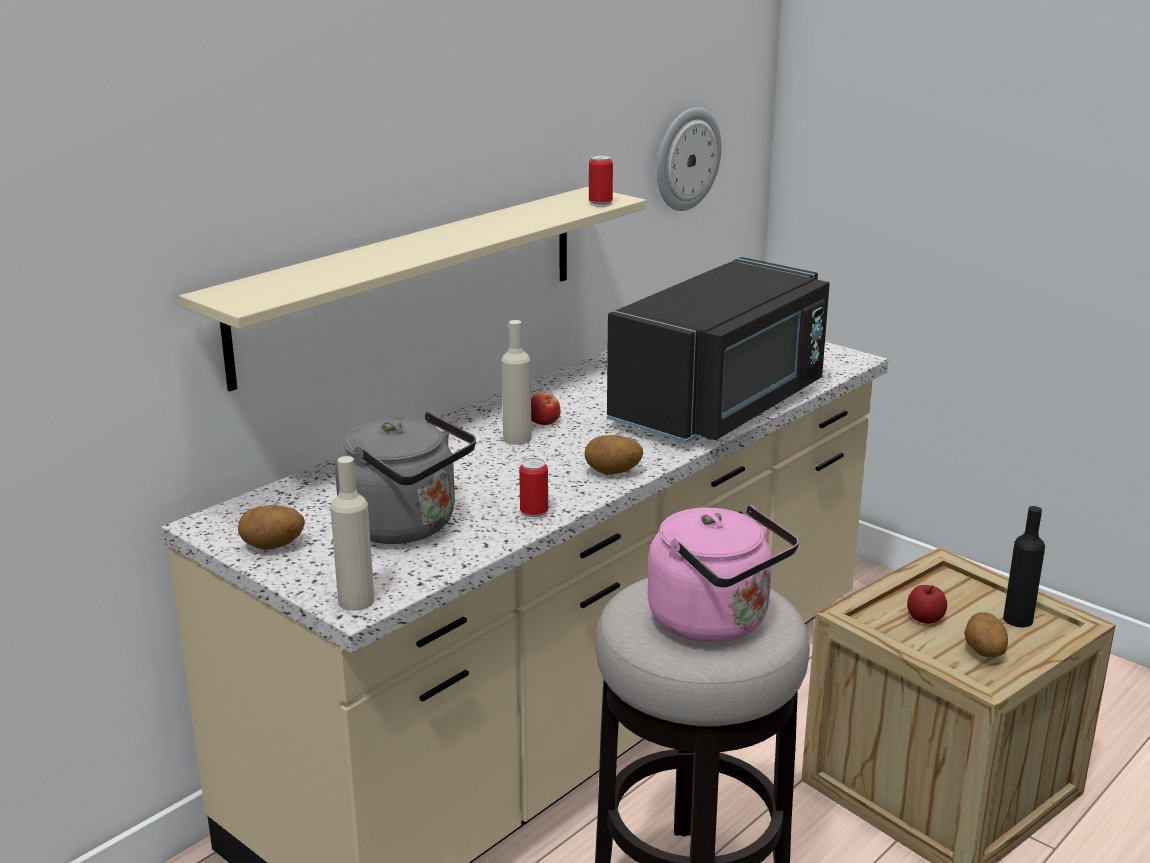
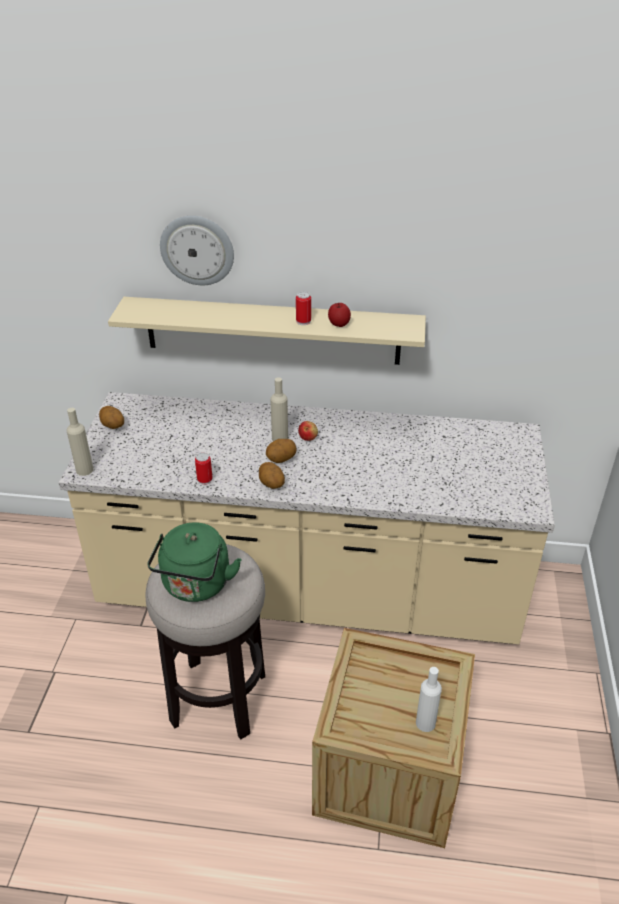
camera: 55 degrees right, 15 degrees up
(406, 527) = (159, 451): grey kettle -> none
(600, 203) = (394, 332): can -> can (303, 321)
(686, 159) = (535, 321): wall clock -> wall clock (197, 250)
(715, 622) = (196, 586): pink kettle -> green kettle
(723, 405) = (397, 487): black microwave -> none
(925, 619) = (385, 678): apple -> apple (339, 324)
(983, 653) = (370, 718): potato -> potato (281, 459)
(1018, 619) = (425, 723): black bottle -> white bottle

